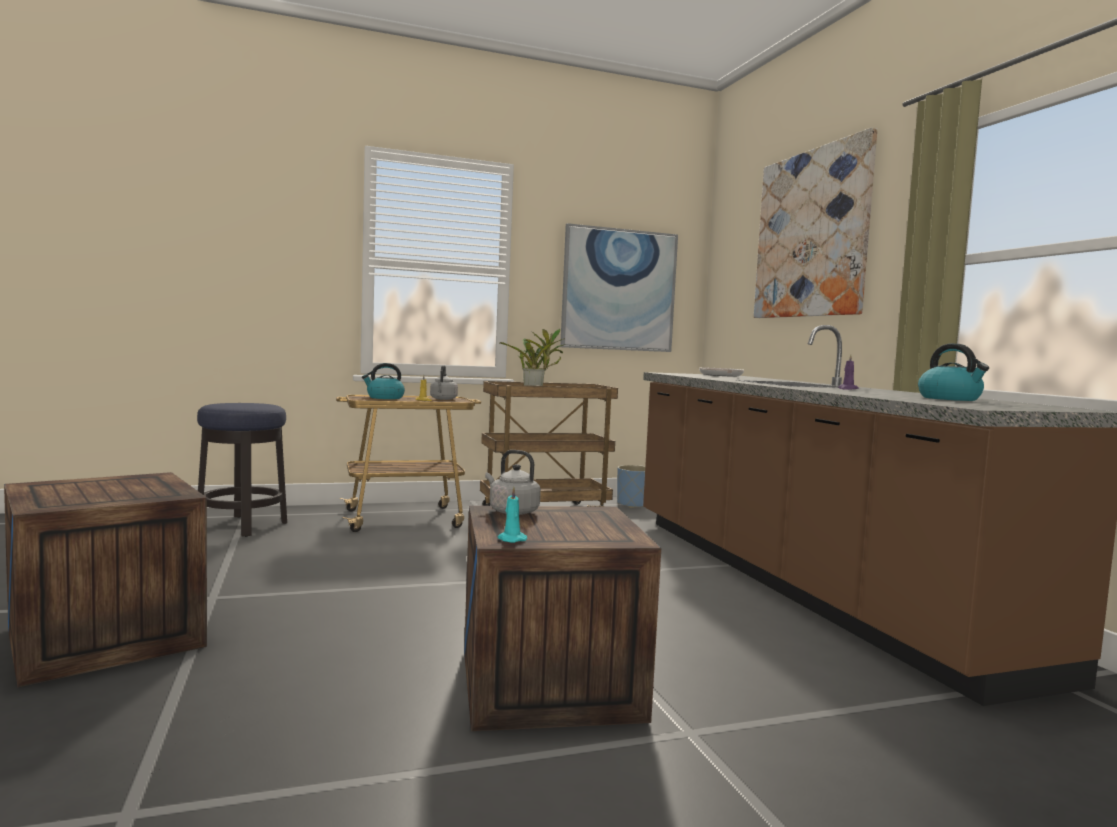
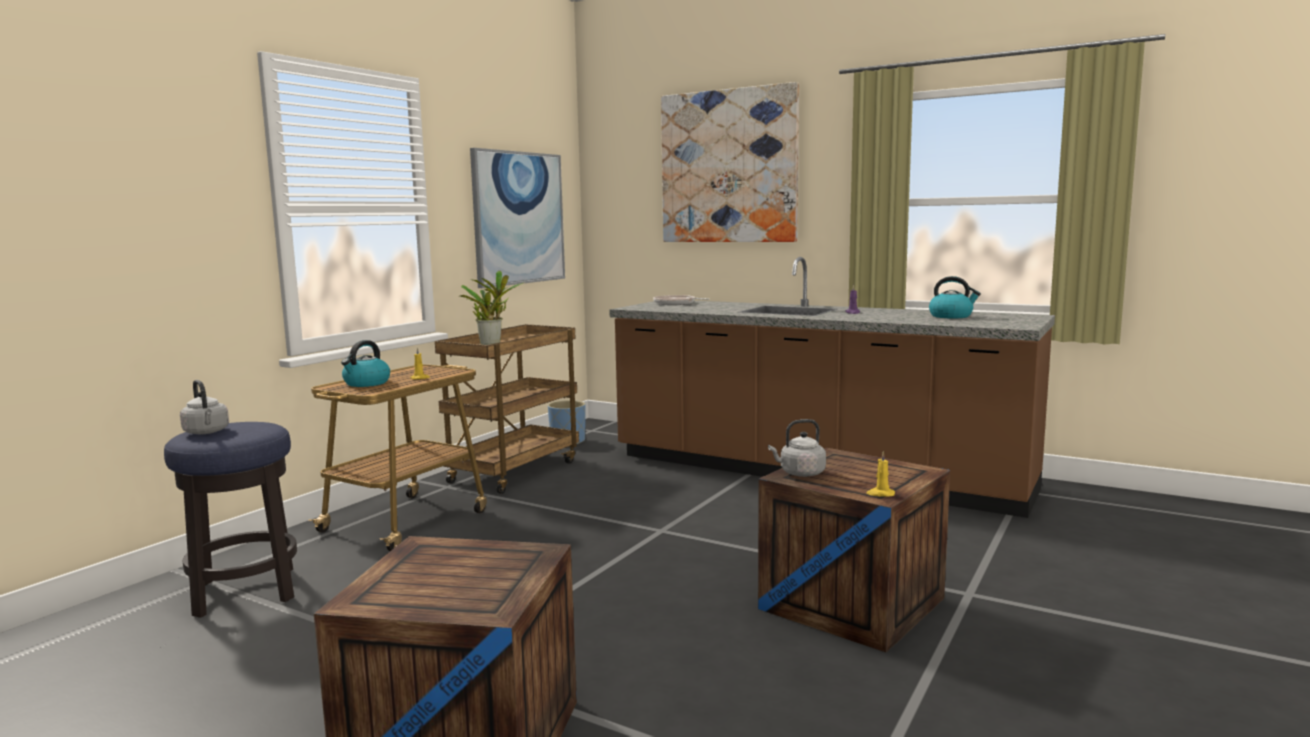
camera: 40 degrees left, 5 degrees up
(443, 399) = (424, 372): grey kettle -> grey kettle (207, 432)
(511, 539) = (880, 494): turquoise candle -> yellow candle

